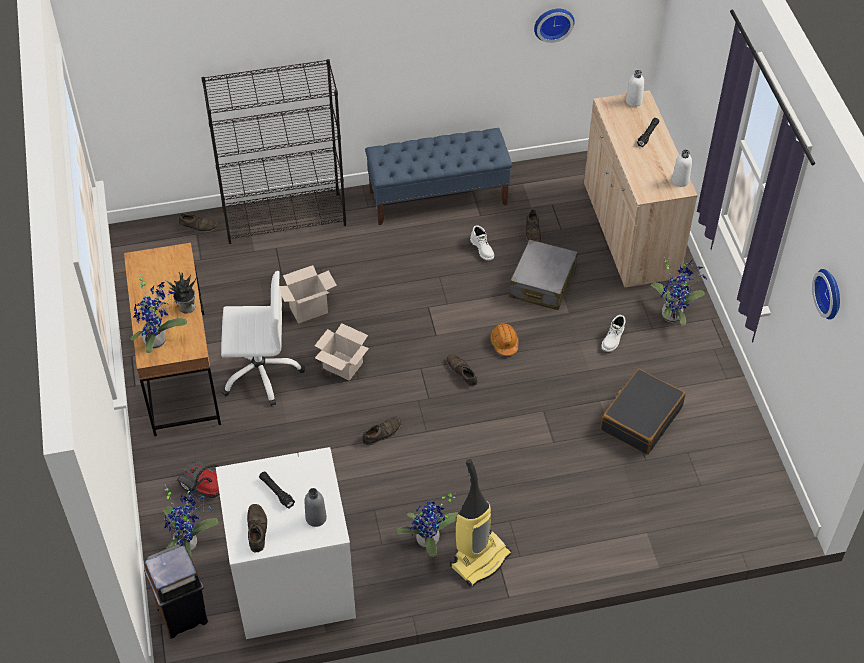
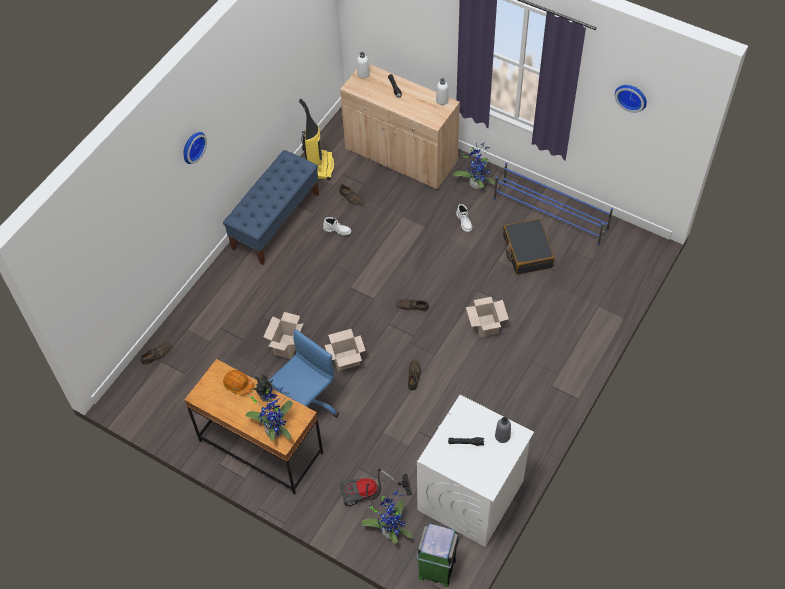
camera: 45 degrees left, 5 degrees up
(183, 614) = (437, 568): brown trash can -> green trash can
(256, 530) = (482, 471): brown shoe -> none
(260, 372) = (306, 404): white office chair -> blue office chair
(285, 218) = (202, 306): black bookcase -> none
(429, 542) = (508, 409): potted plant -> none
(479, 559) = (542, 393): vacuum cleaner -> vacuum cleaner (320, 166)
(504, 343) = (414, 272): orange hard hat -> orange hard hat (238, 384)
(508, 448) = (485, 325): none -> cardboard box
(542, 283) = (392, 222): grey suitcase -> none
(553, 22) = (291, 57): wall clock -> wall clock (192, 146)
(712, 405) = (550, 215): none -> blue shoe rack

